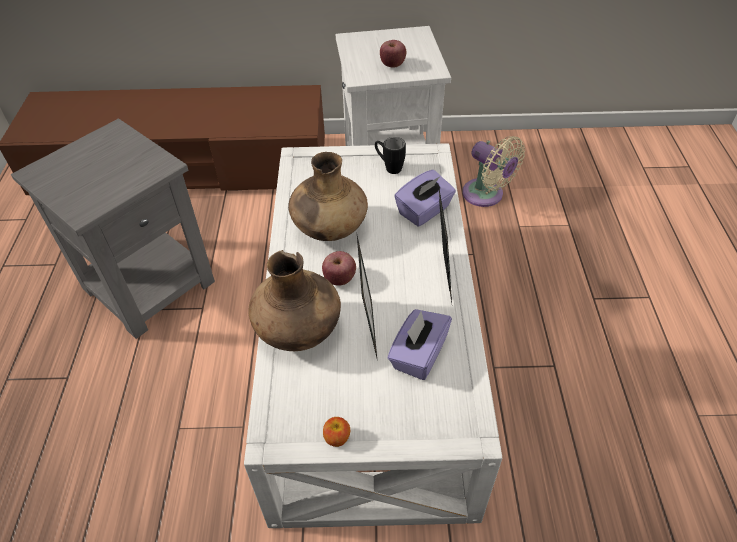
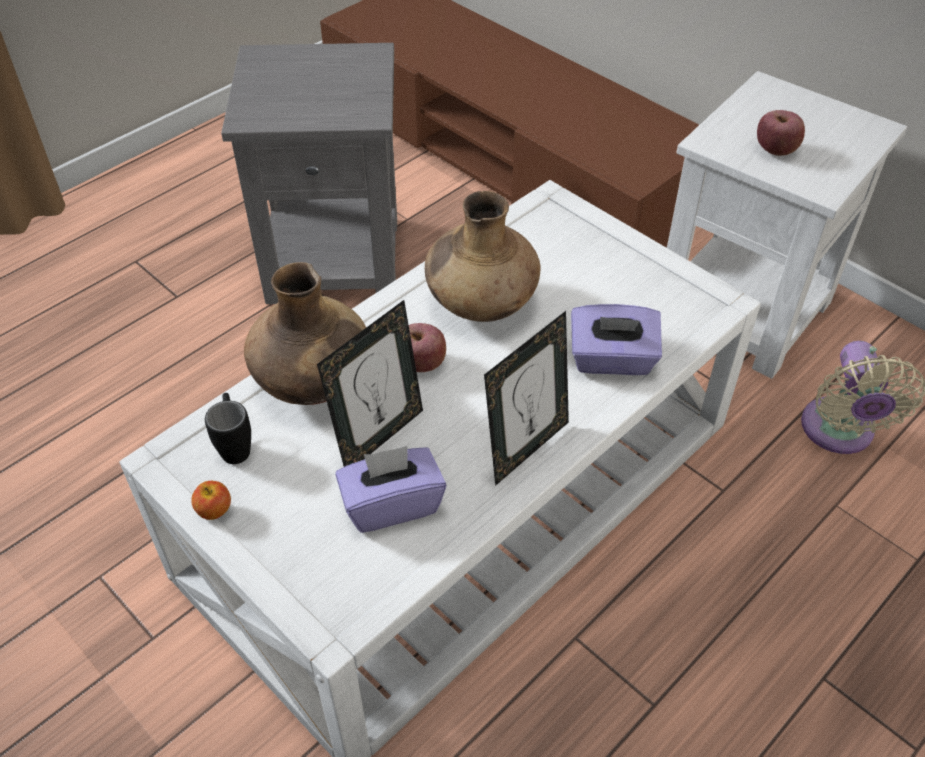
camera: 45 degrees right, 0 degrees up
(389, 167) = (642, 281): black mug -> black mug (235, 445)

